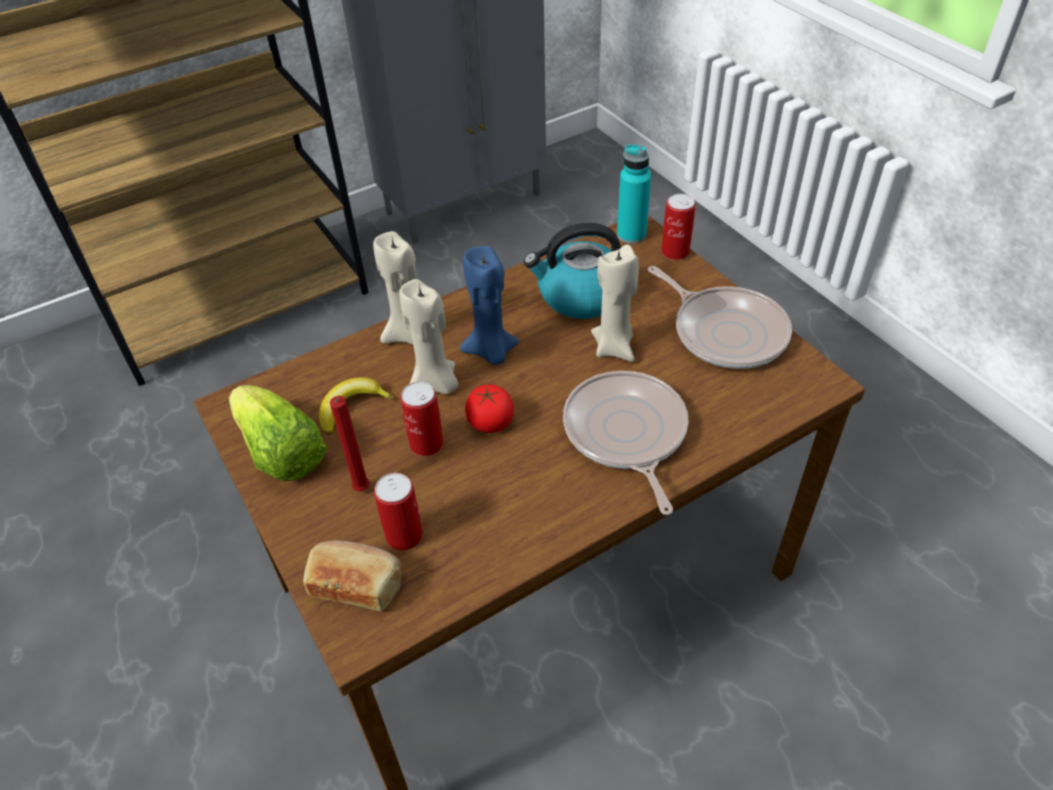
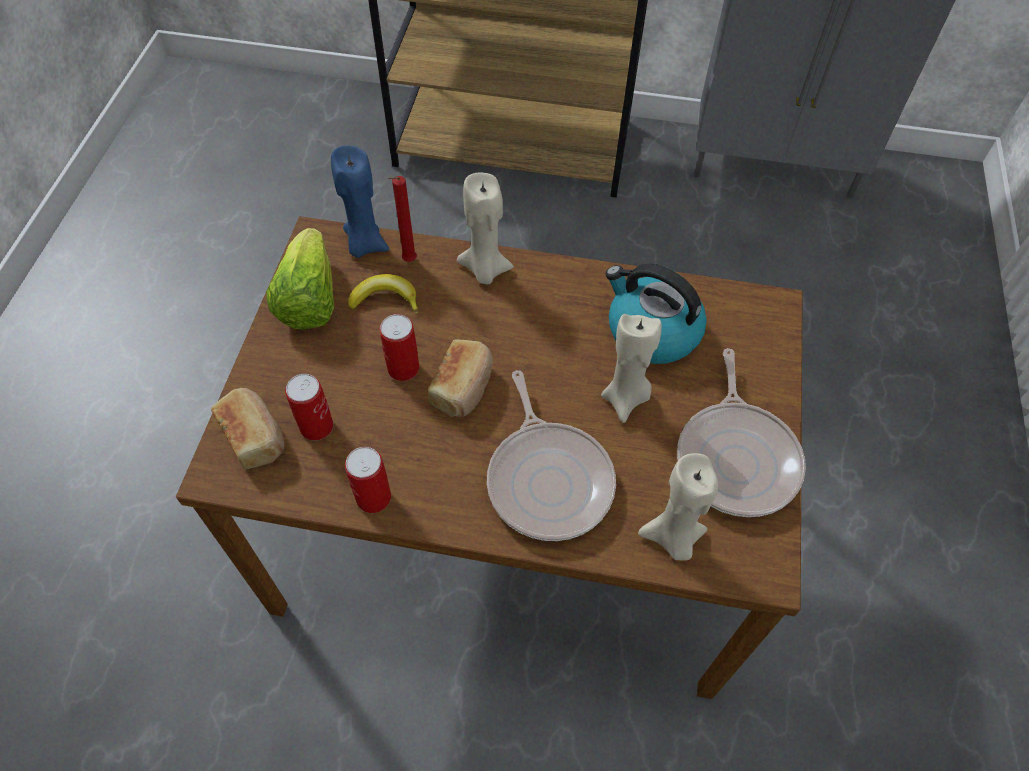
camera: 40 degrees right, 10 degrees up
(361, 491) = (325, 370): red candle -> red candle (408, 261)
(435, 385) = (459, 325): beige candle -> beige candle (672, 538)
(490, 422) = (463, 387): tomato -> bread
(491, 352) = (527, 329): blue candle -> blue candle (364, 244)
(626, 434) = (548, 479): frying pan -> frying pan turned 135 degrees clockwise
(631, 235) = (762, 306): turquoise bottle -> none
(675, 252) = (782, 350): can -> can (373, 497)

